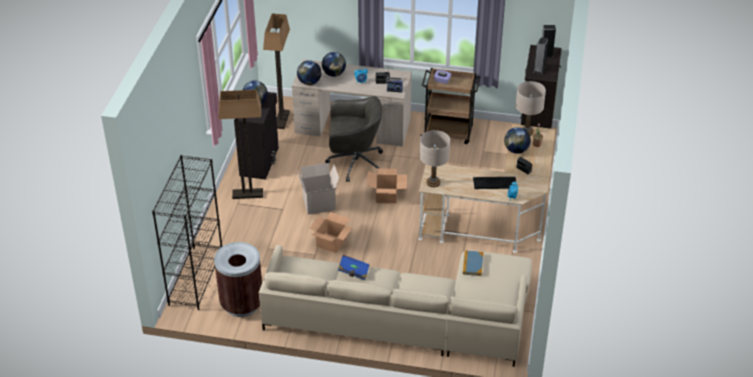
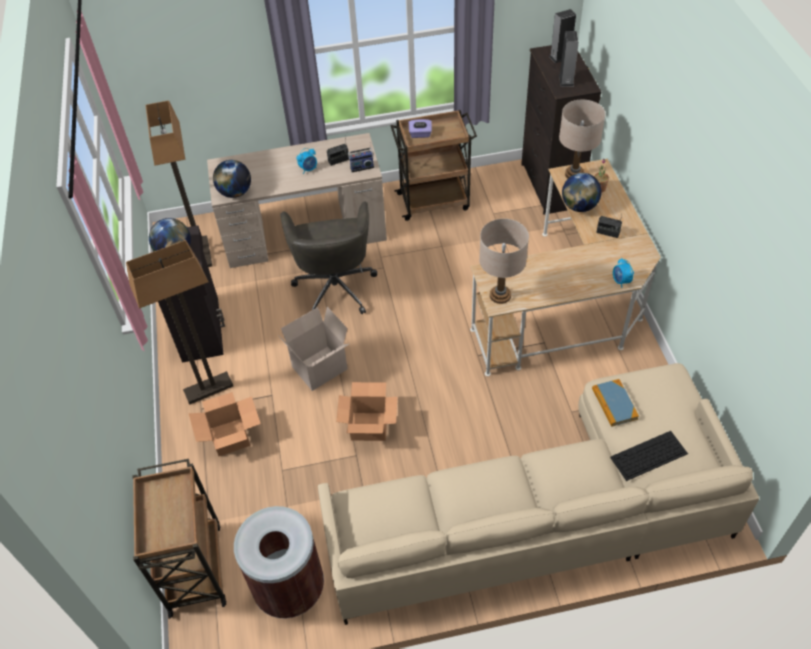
camera: 20 degrees left, 10 degrees up
(196, 277) = (195, 567): black bookcase -> brown cart
(334, 74) = (264, 169): globe -> none
(353, 272) = (457, 486): blue book -> none
(354, 163) = (335, 286): grey office chair -> grey office chair turned 105 degrees clockwise
(386, 195) = (405, 322): cardboard box -> cardboard box (230, 437)
(494, 183) = (583, 267): keyboard -> keyboard (648, 456)

